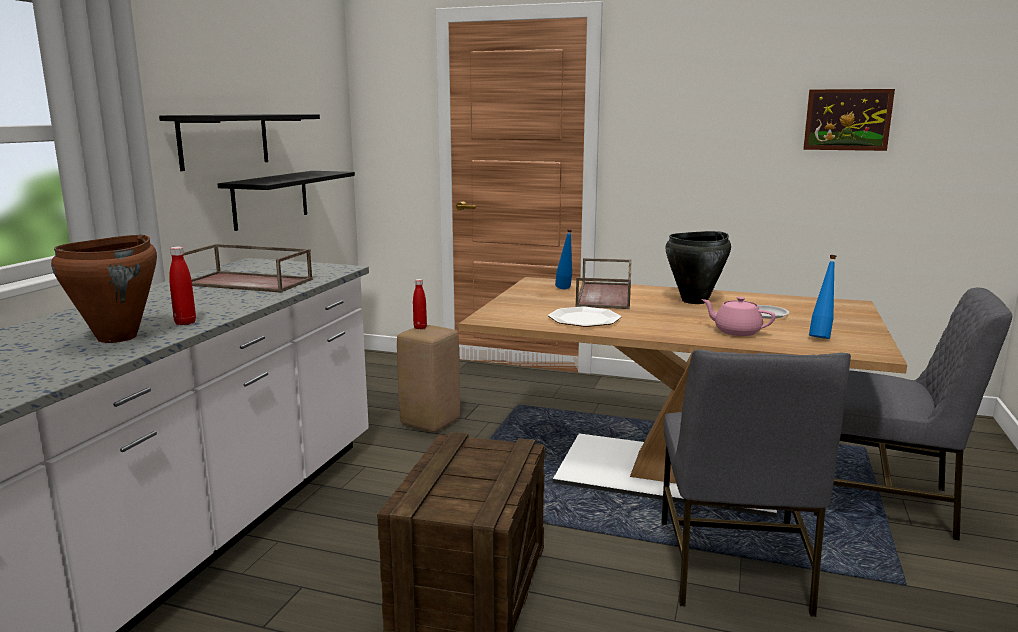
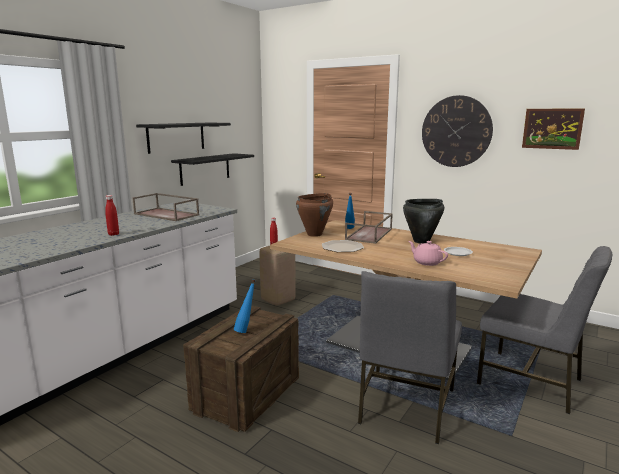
camera: 15 degrees right, 0 degrees up
(118, 337) = (76, 239): brown cooking pot -> brown cooking pot (315, 234)
(699, 126) = (456, 131): none -> wall clock
(821, 337) = (478, 270): blue bottle -> blue bottle (246, 330)

